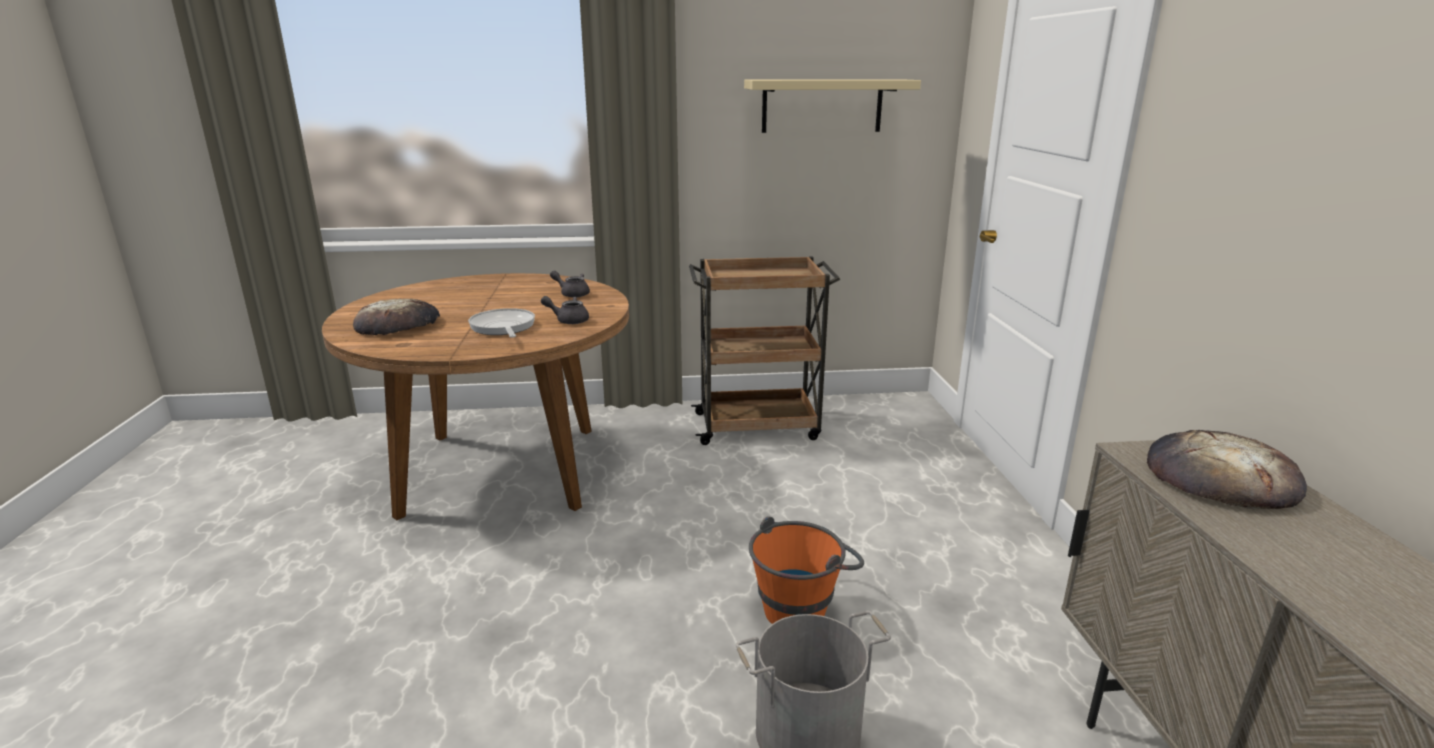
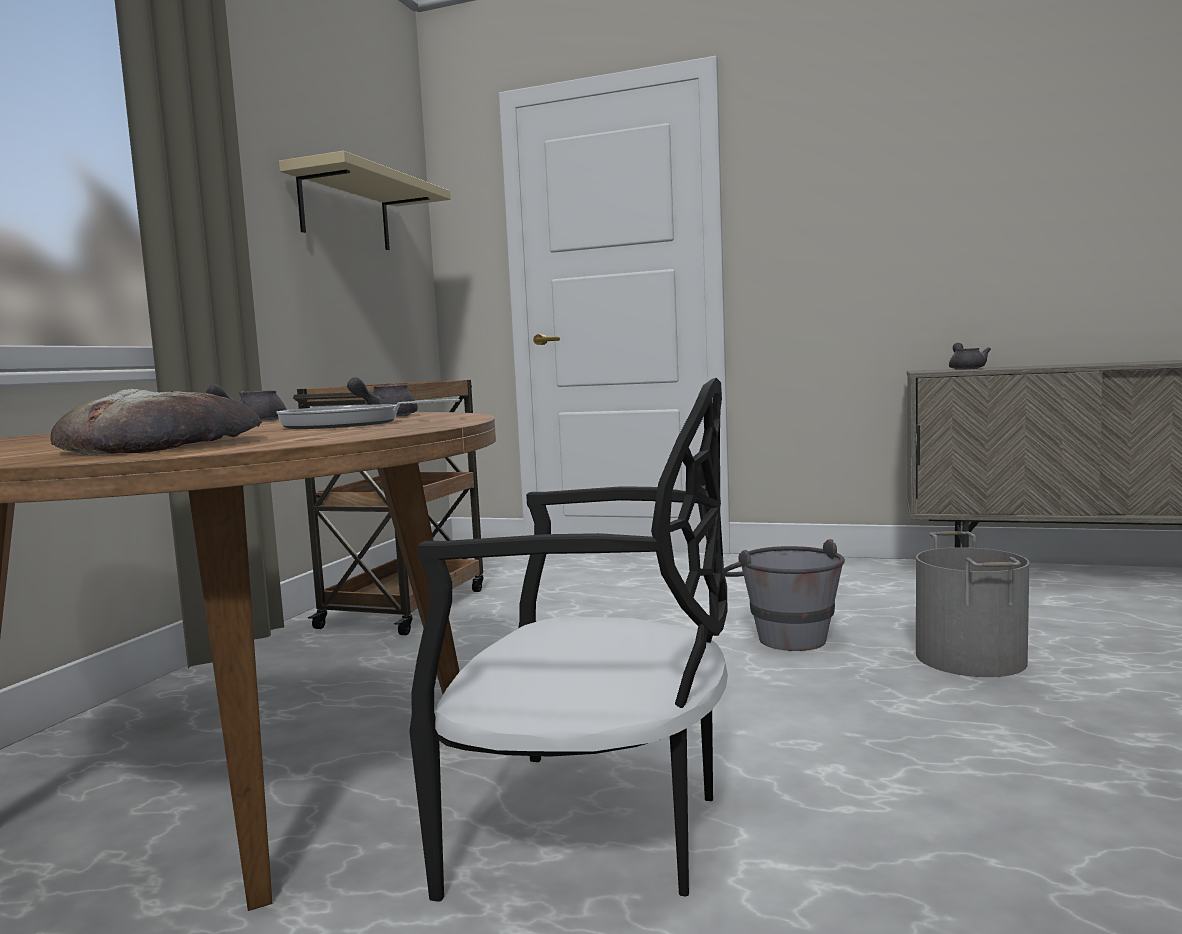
camera: 65 degrees left, 15 degrees down
(458, 586) = (596, 831): none -> black chair
(802, 605) = (783, 635): orange bucket -> grey bucket
(1220, 477) = (966, 368): bread -> grey teapot

